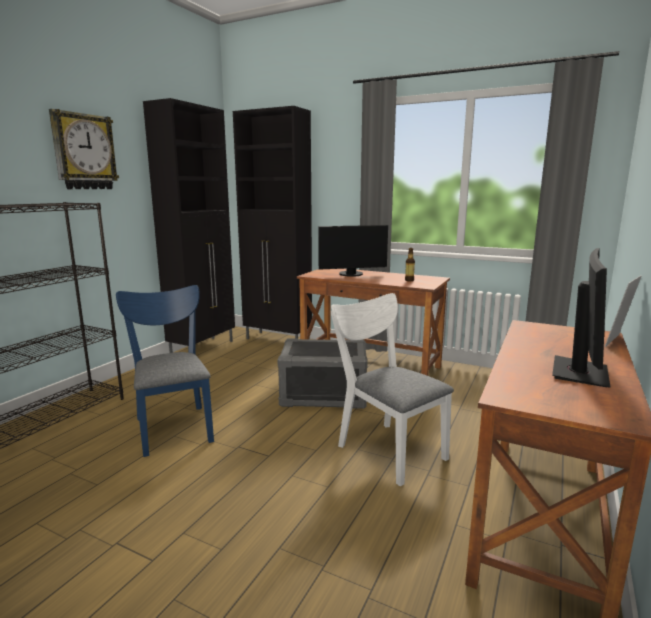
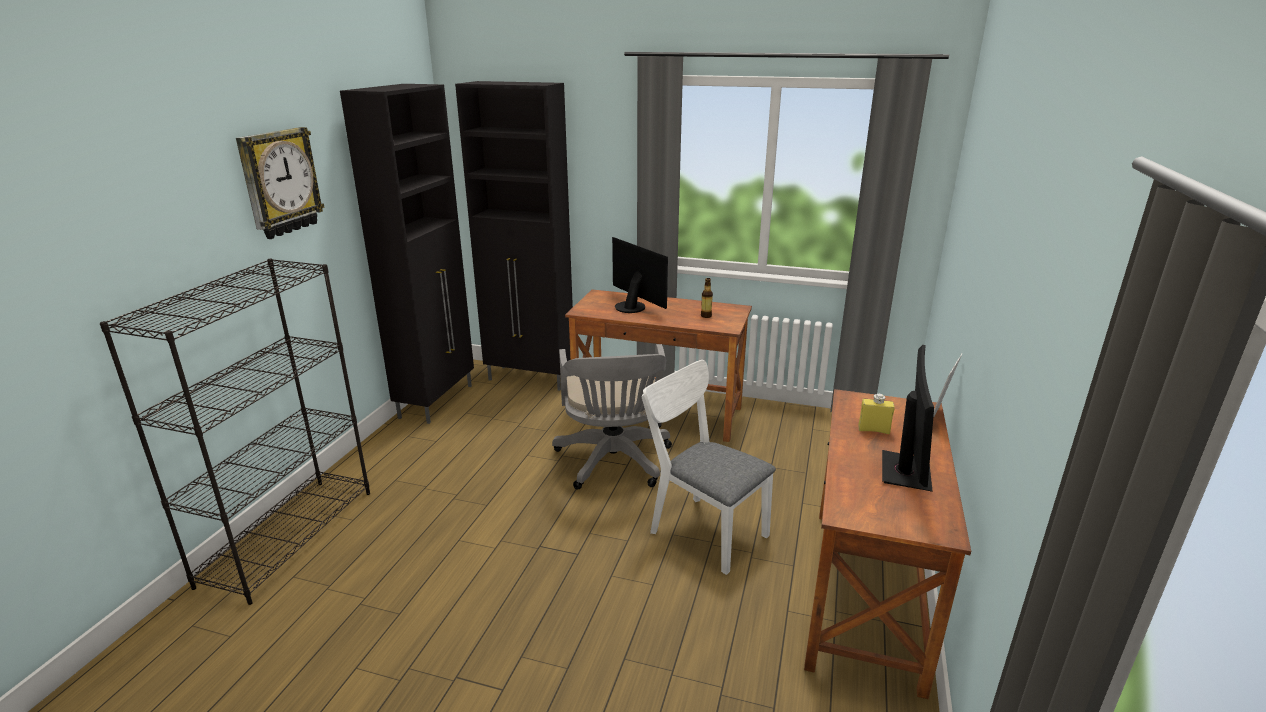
camera: 10 degrees left, 10 degrees up
(173, 426) = (452, 526): blue chair -> none
(323, 395) = (614, 463): grey storage box -> grey office chair
(351, 274) = (633, 306): monitor -> monitor turned 105 degrees counterclockwise
(548, 344) = (873, 430): none -> yellow bottle

